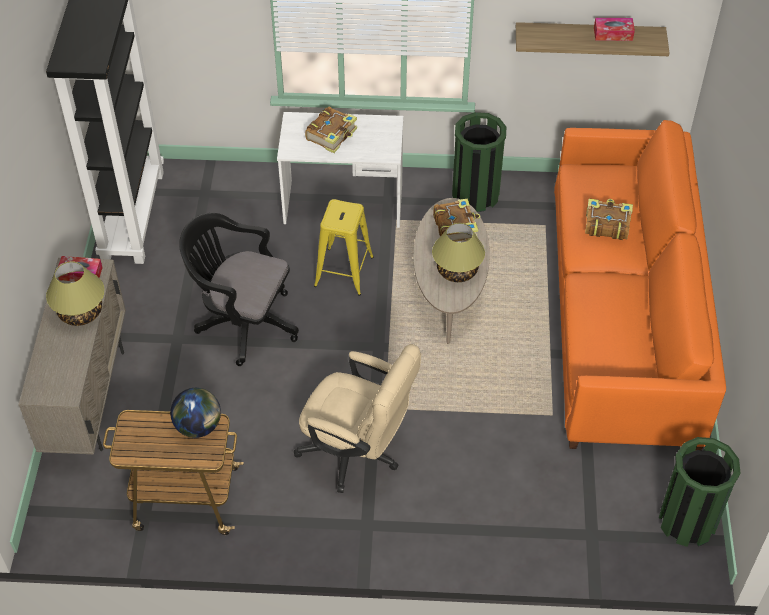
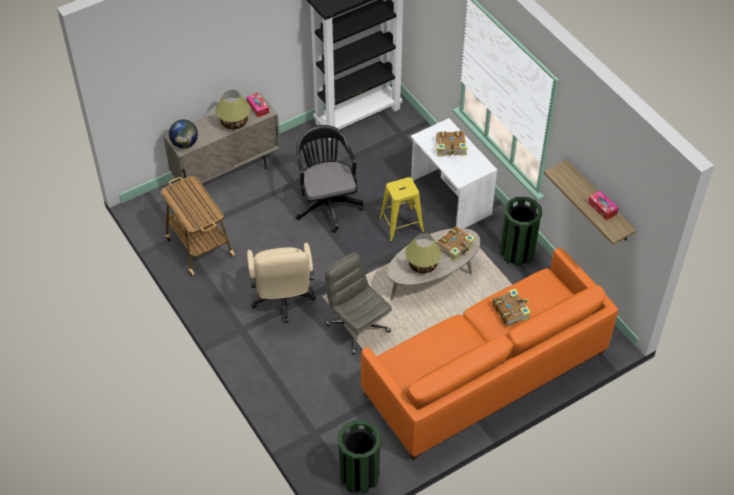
camera: 55 degrees right, 0 degrees up
(198, 426) = (207, 209): globe -> globe (185, 144)
(463, 399) = (357, 327): none -> grey office chair

